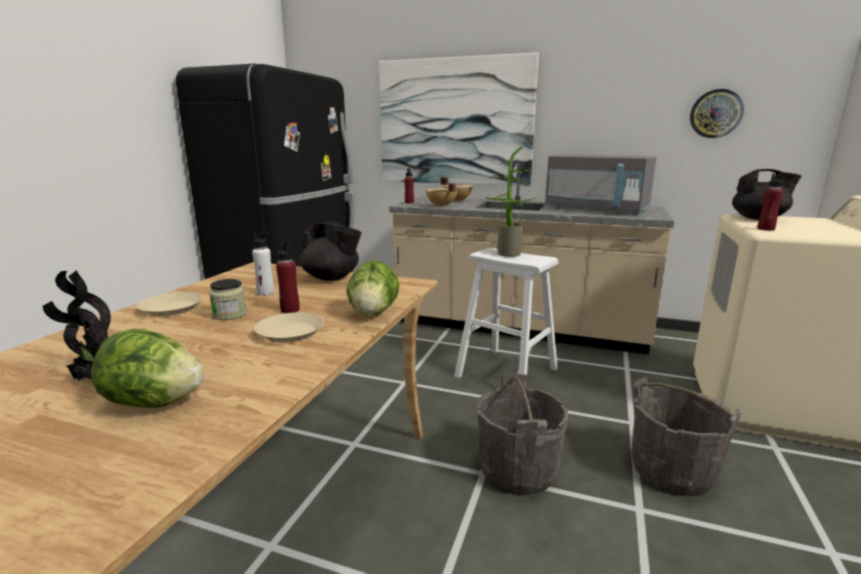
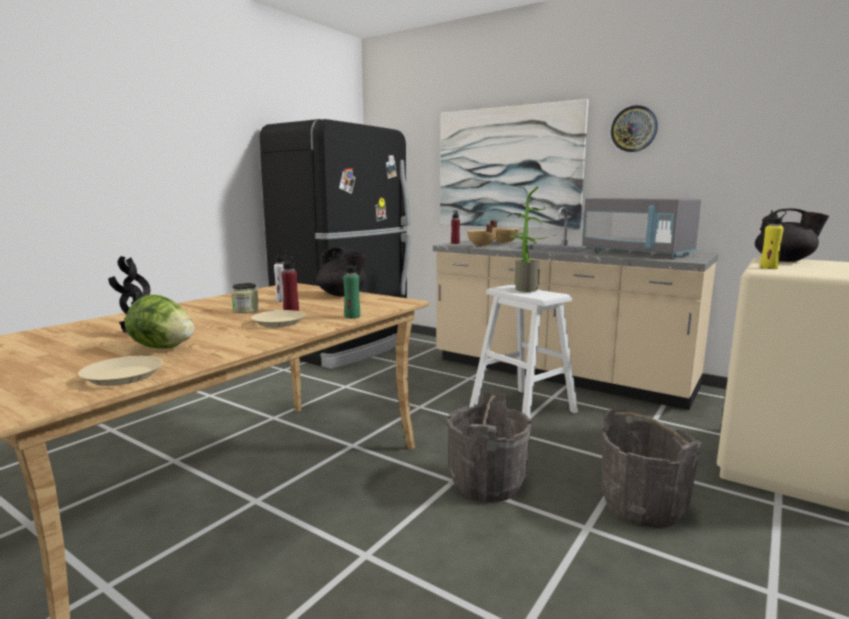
camera: 15 degrees right, 5 degrees down
(171, 308) = (209, 305): beige plate -> beige plate (122, 376)
(374, 313) = (352, 316): lettuce -> green bottle
(715, 113) = (775, 154): wall clock -> wall clock (634, 129)
(766, 229) = (768, 268): red bottle -> yellow bottle

